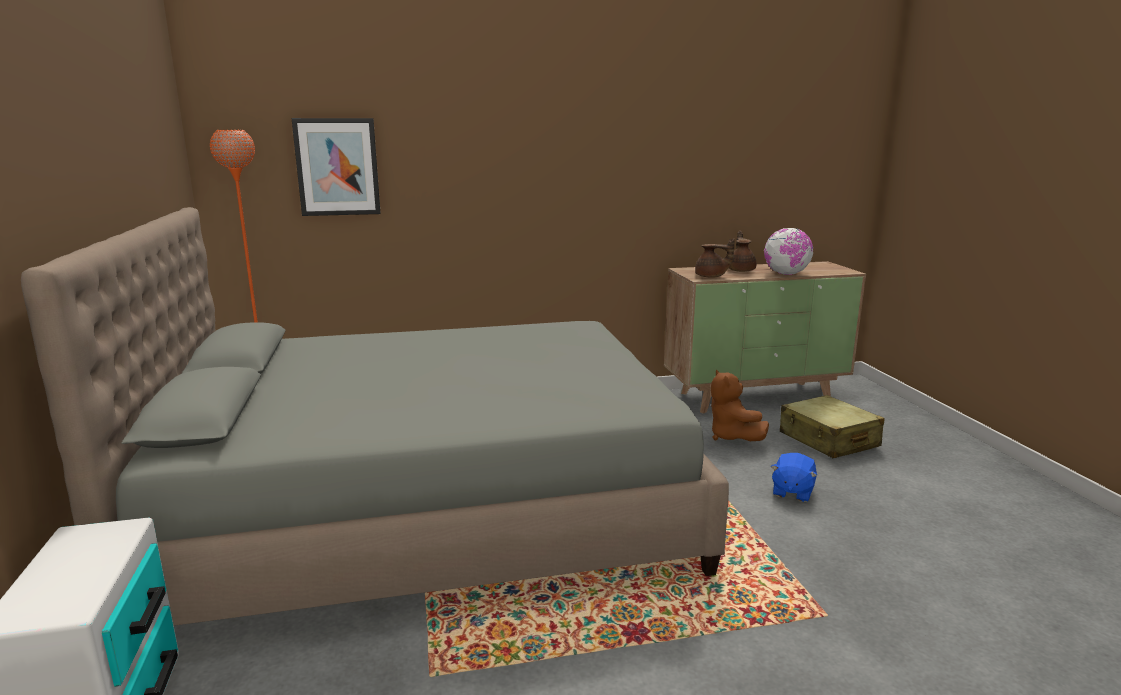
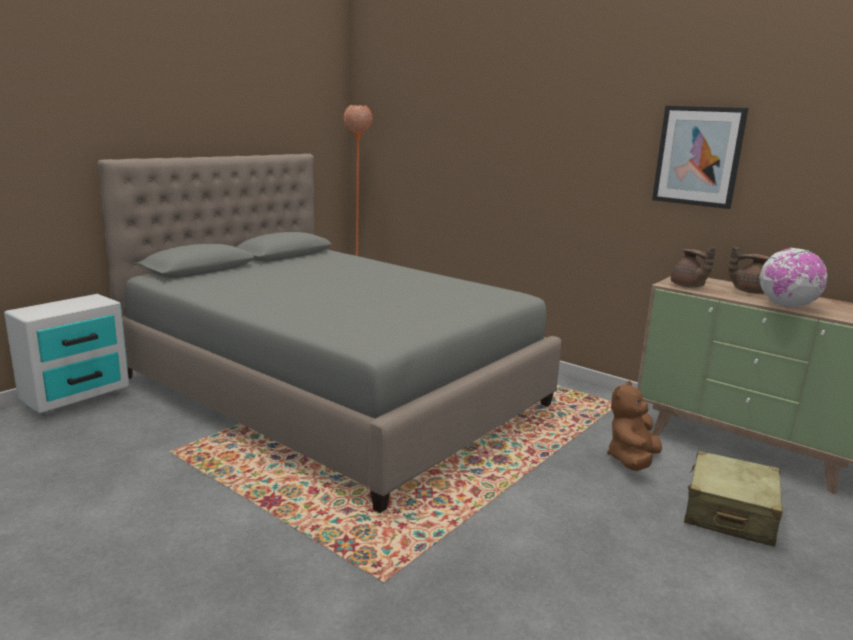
camera: 50 degrees right, 0 degrees up
(337, 167) = (422, 137): picture -> picture (698, 156)
(741, 270) = (748, 291): brown teapot -> brown teapot turned 135 degrees counterclockwise
(792, 492) = (575, 517): blue plush toy -> none

